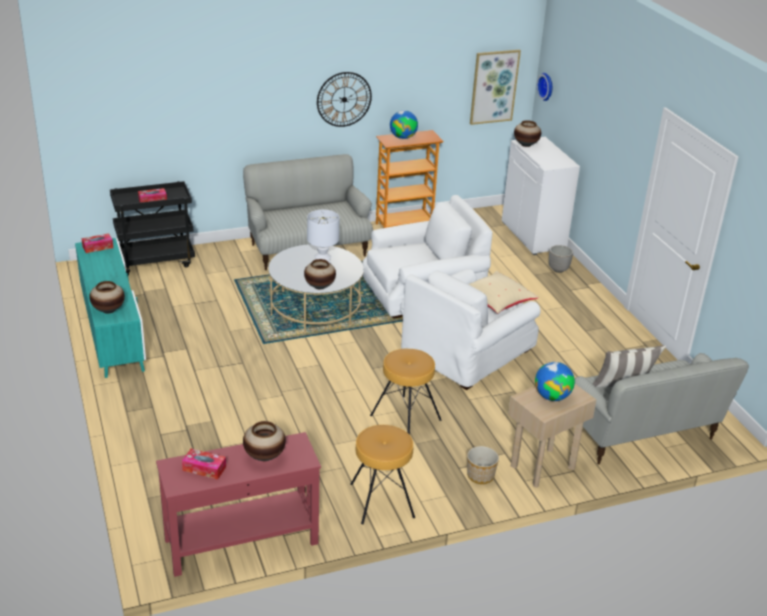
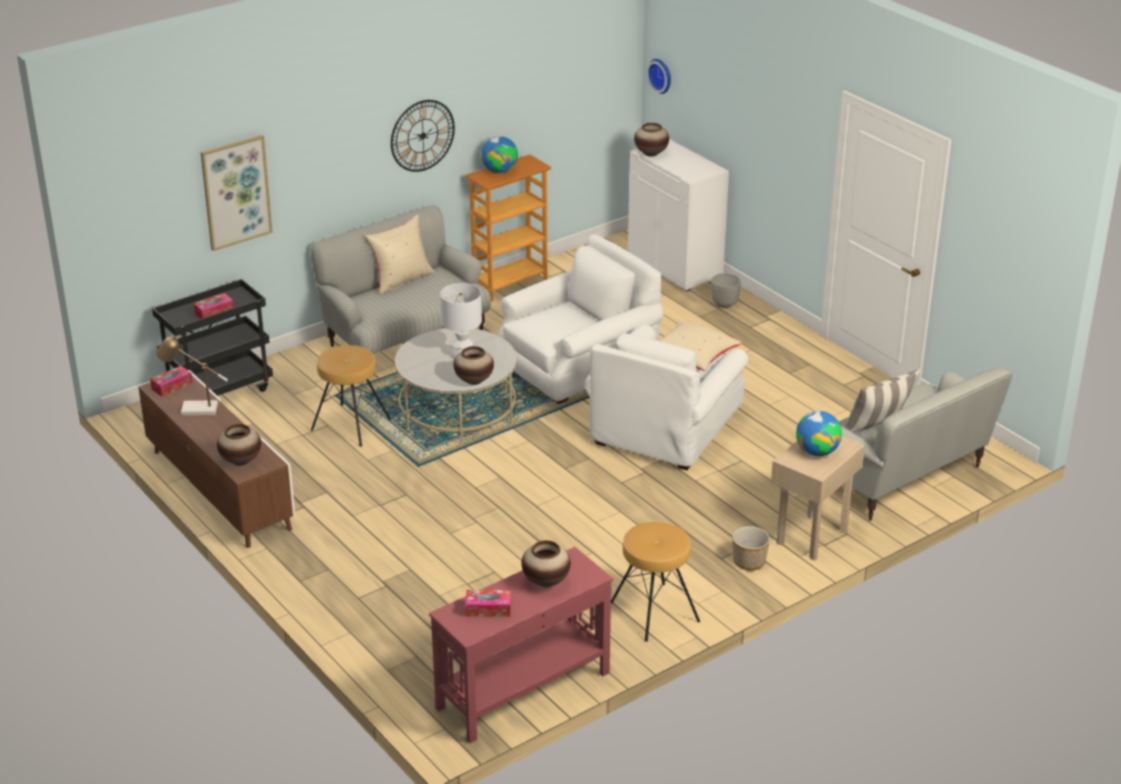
camera: 15 degrees left, 0 degrees up
(101, 266) = (194, 410): none -> table lamp
(113, 331) = (221, 490): turquoise tv stand -> brown tv stand
(311, 206) = (401, 280): none -> beige pillow
(405, 418) = (633, 517): brown stool -> brown stool (350, 425)
(494, 86) = (595, 86): picture -> picture (236, 192)

